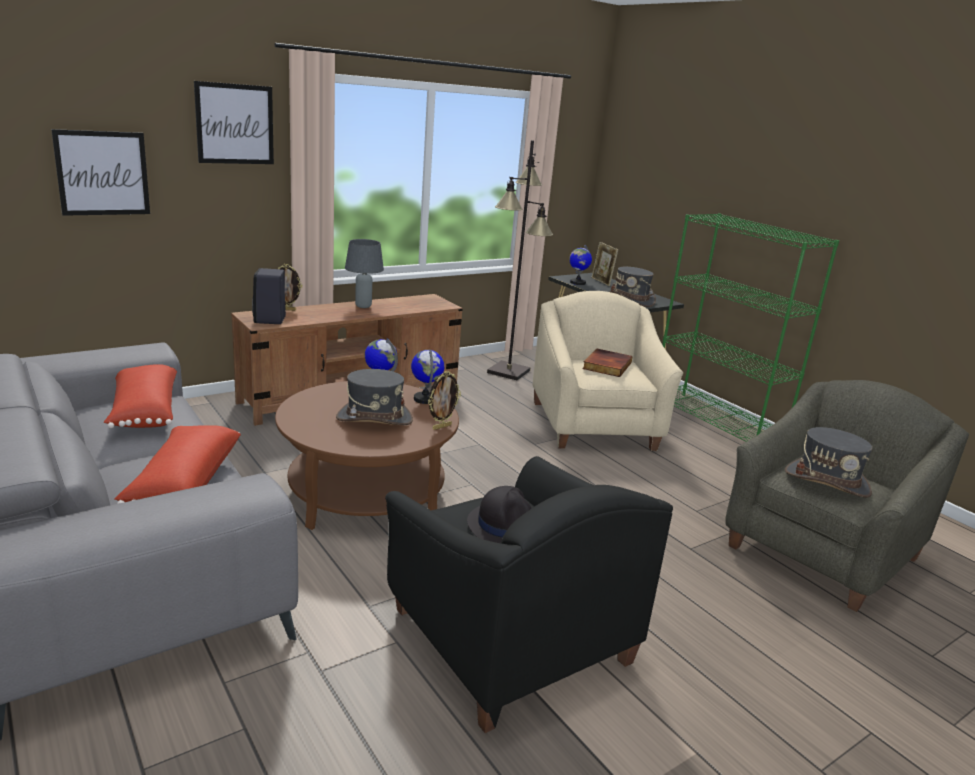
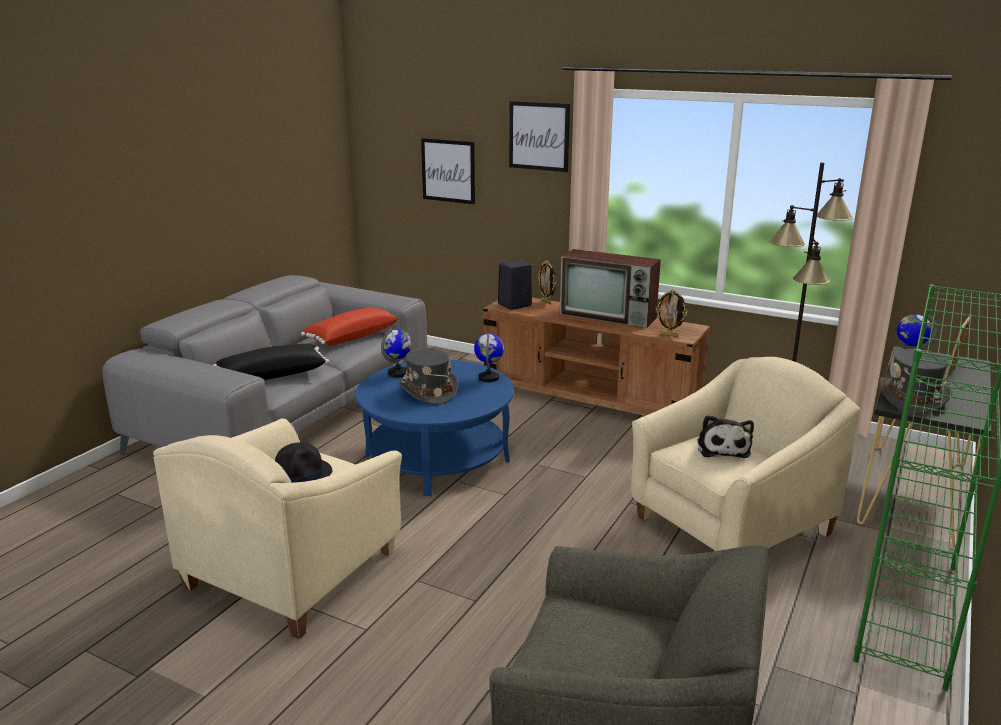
camera: 65 degrees right, 0 degrees up
(183, 483) = (272, 375): red pillow -> black pillow
(363, 306) = (609, 316): grey table lamp -> television
(366, 493) = (437, 458): brown coffee table -> blue coffee table
(425, 399) = (492, 397): globe -> globe (398, 373)
(441, 427) = (446, 416): picture frame -> picture frame (669, 335)
(507, 637) = (294, 571): black armchair -> beige armchair
(606, 365) = (722, 448): book -> plush toy
(827, 481) = (577, 634): grey hat -> none

